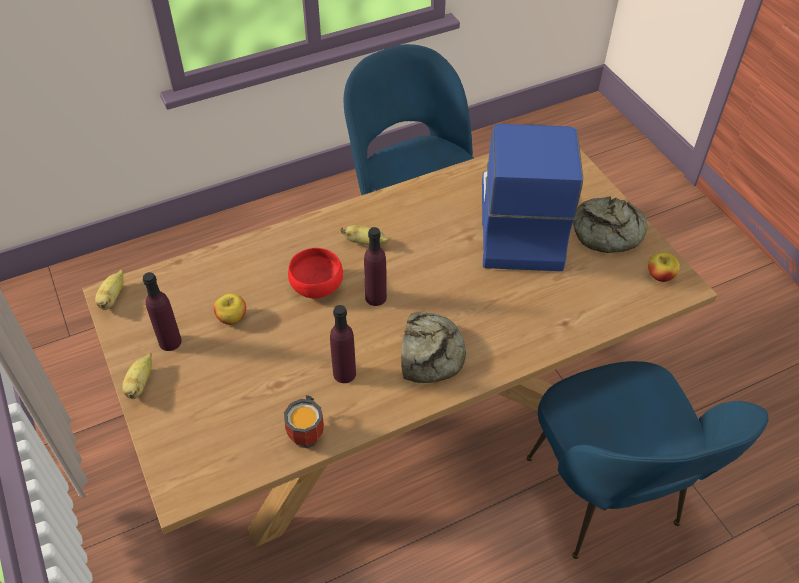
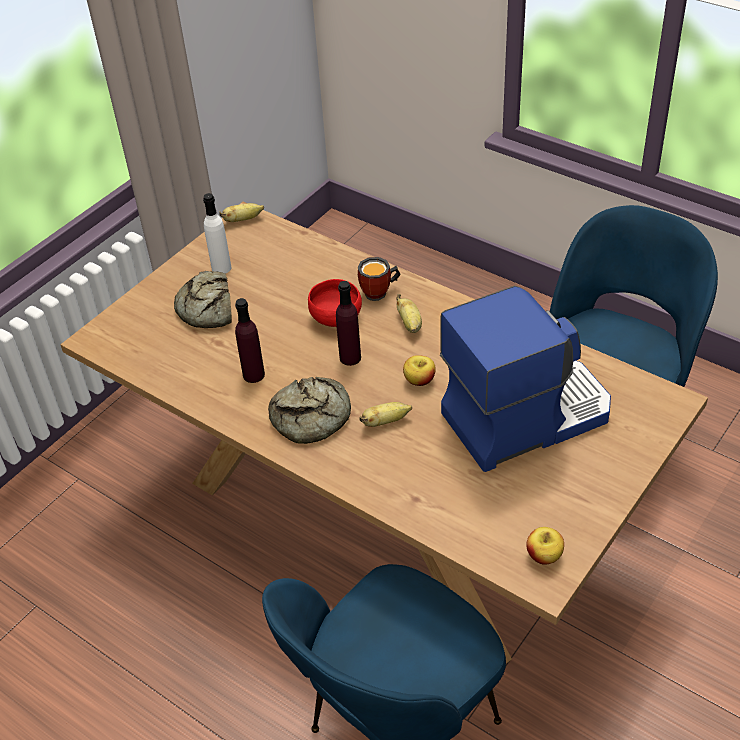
camera: 65 degrees right, 5 degrees down
(140, 384) = (173, 273): banana -> banana (385, 421)
(170, 342) = (221, 268): purple bottle -> white bottle
(232, 318) = (267, 287): apple -> apple (419, 380)
(309, 432) = (183, 380): mug -> mug (380, 293)
(608, 233) = (573, 490): bread -> bread (207, 308)

